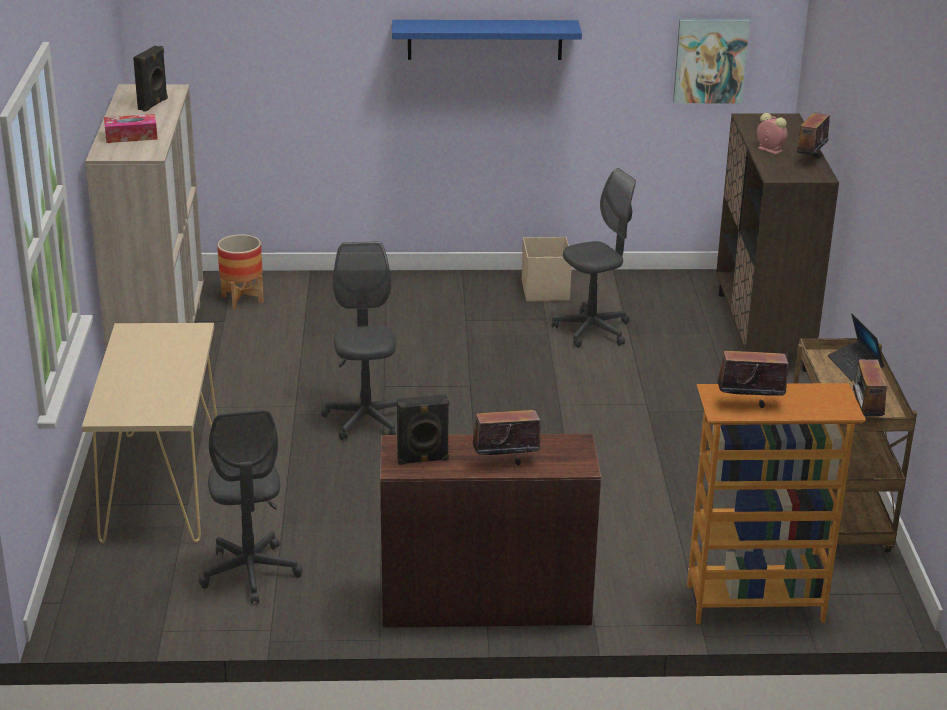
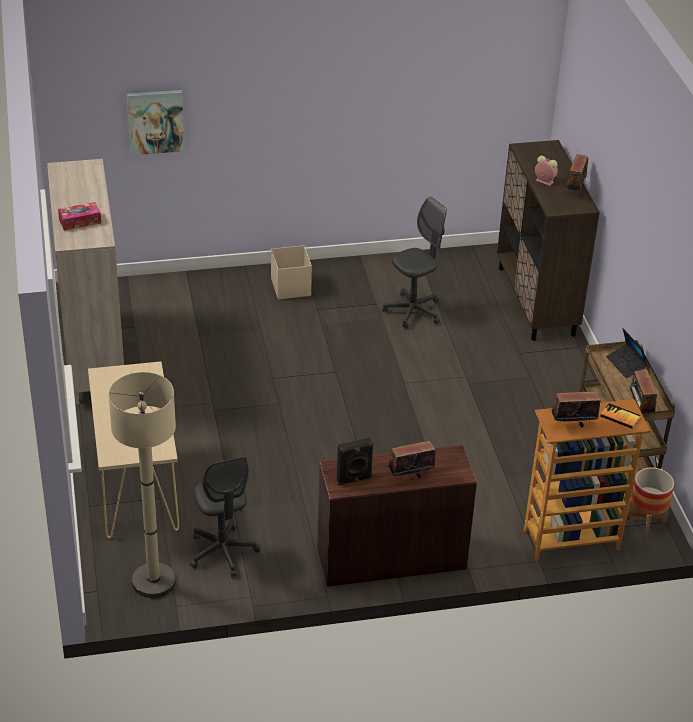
camera: 10 degrees left, 10 degrees up
(142, 599) = (154, 581): none -> beige floor lamp
(154, 104) = (84, 184): black speaker -> none
(242, 299) = (142, 304): planter -> planter (645, 520)
(366, 420) = (267, 410): grey office chair -> none
(485, 39) = (320, 97): blue shelf -> none
(545, 290) = (370, 275): beige storage box -> beige storage box (291, 287)
(710, 60) = (489, 99): picture -> picture (155, 121)
(822, 401) = (620, 417): none -> book

